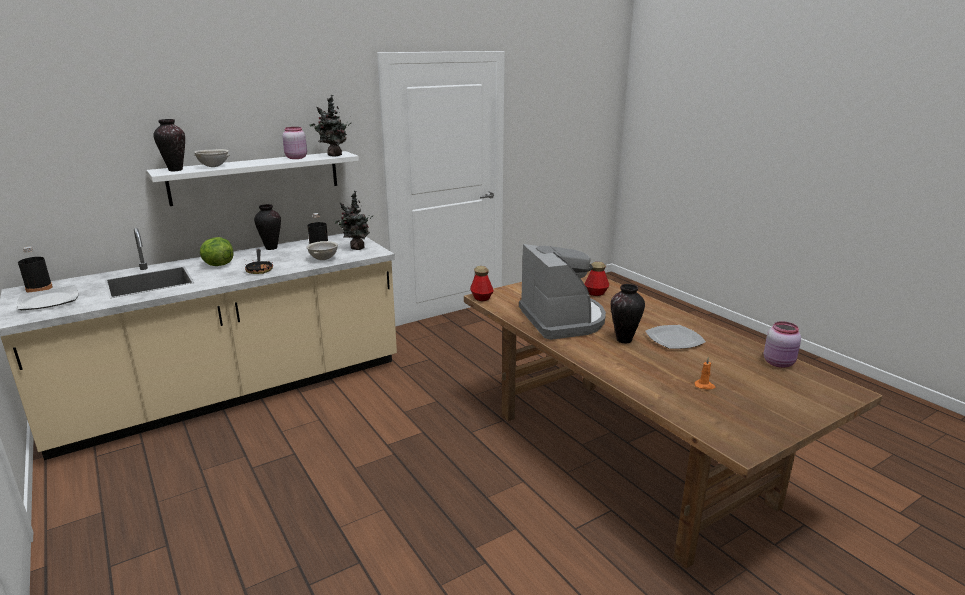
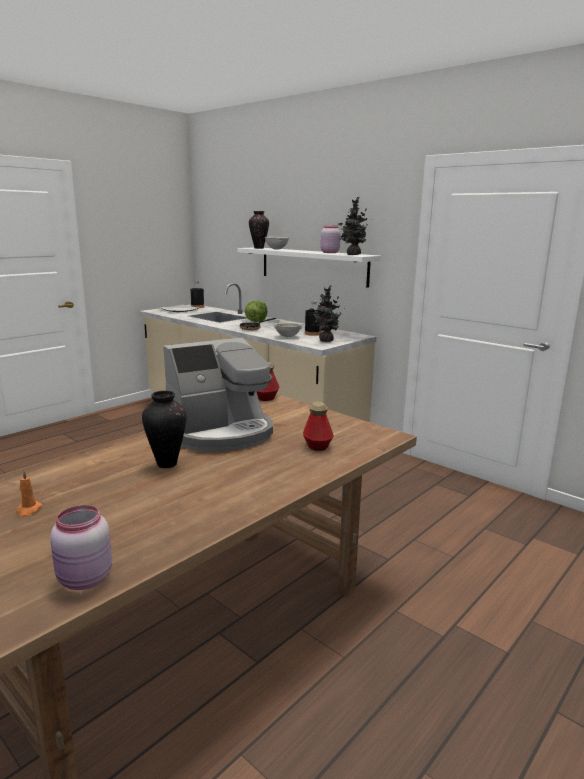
camera: 75 degrees right, 5 degrees down
(271, 248) = (303, 325): vase -> none
(674, 339) = (172, 495): plate -> none

